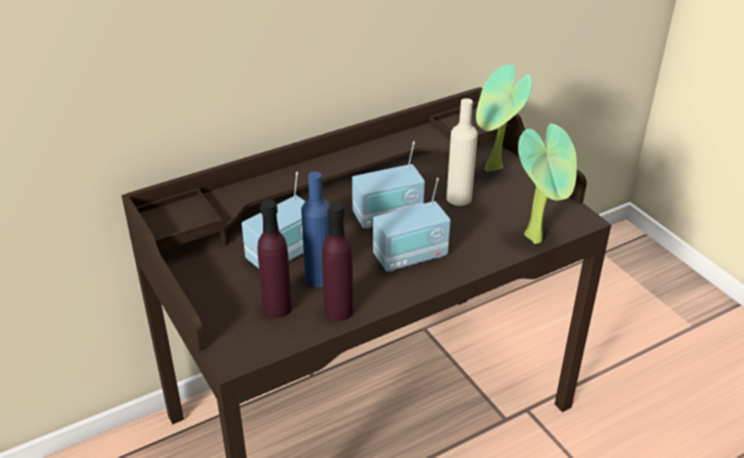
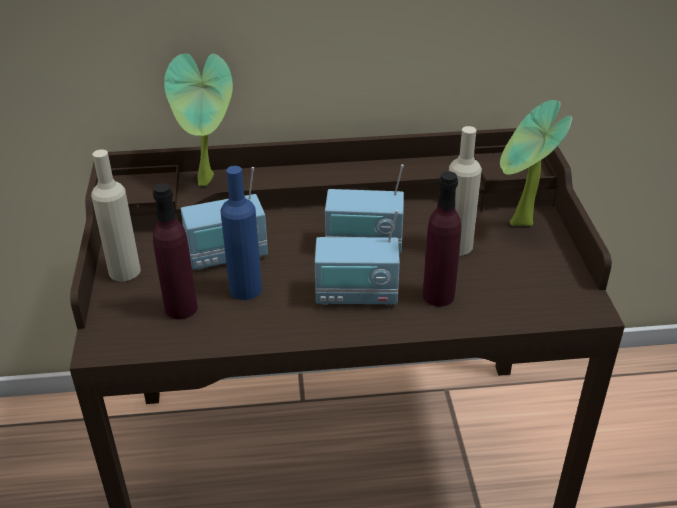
camera: 25 degrees right, 0 degrees up
(203, 292) = (124, 271): none -> beige bottle
(338, 311) = (238, 330): purple bottle -> purple bottle (438, 295)
(538, 238) = (519, 316): potted plant -> potted plant (209, 182)

